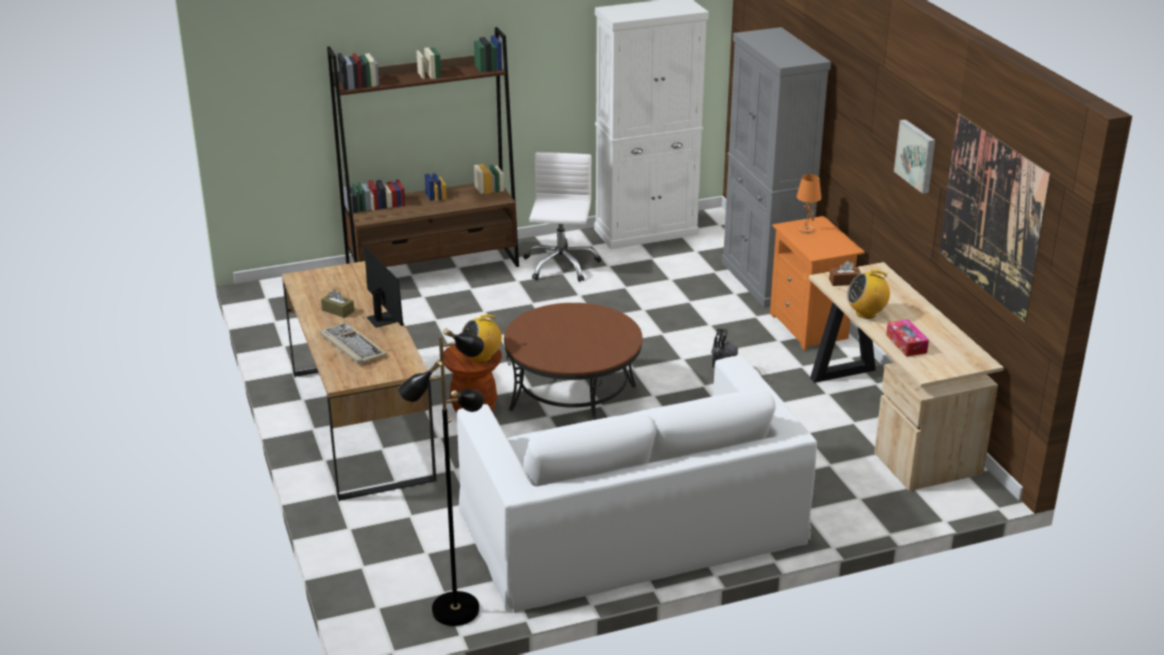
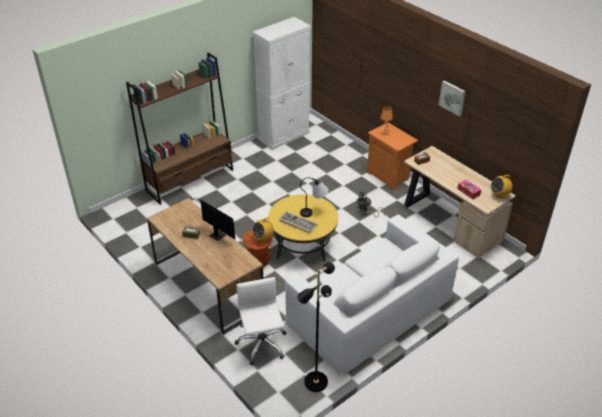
camera: 20 degrees left, 10 degrees up
(351, 346) = (212, 256): keyboard -> keyboard (297, 223)
(560, 265) = (253, 165): white office chair -> white office chair (262, 344)
(573, 398) = (303, 243): brown coffee table -> yellow coffee table
(599, 333) = (314, 212): none -> table lamp
(764, 280) = (354, 153): grey cabinet -> none
(866, 313) = (441, 178): radio -> radio (499, 195)
(992, 216) = (505, 128): picture -> none

